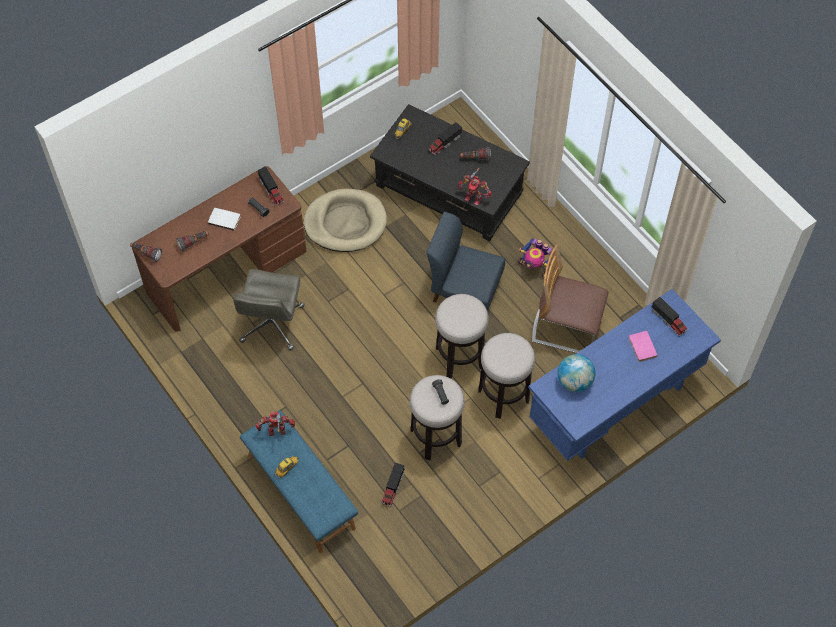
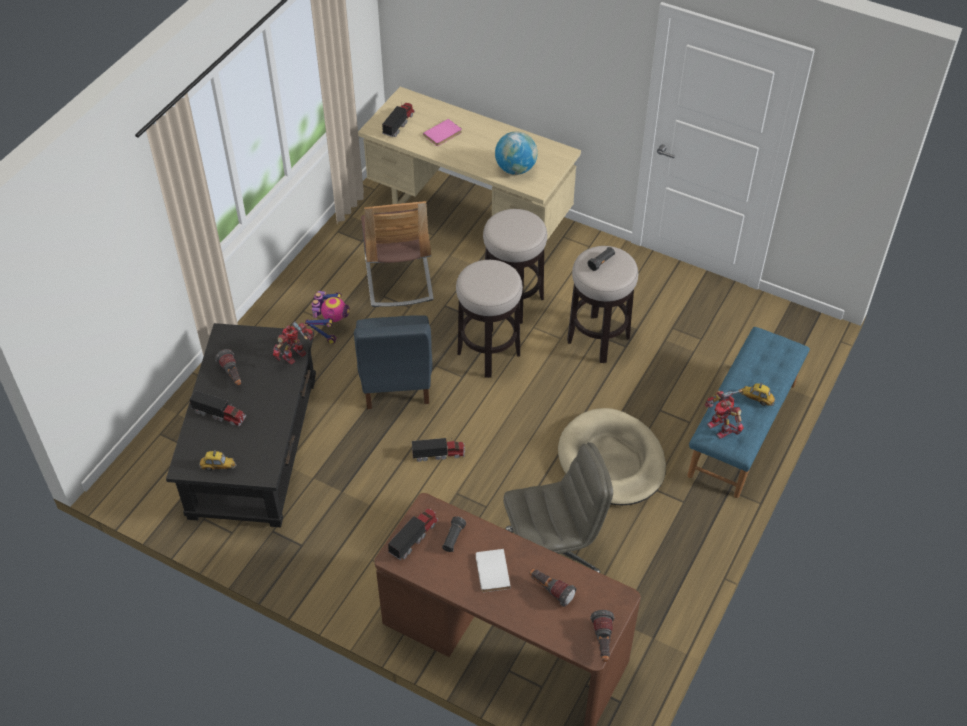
camera: 115 degrees left, 10 degrees down
(345, 223) = (357, 537): beige dog bed -> beige dog bed (611, 461)
(392, 487) = (680, 353): toy truck -> toy truck (439, 454)
(474, 197) = (295, 356): toy robot -> toy robot turned 135 degrees counterclockwise
(614, 405) = (471, 216): blue desk -> beige desk

